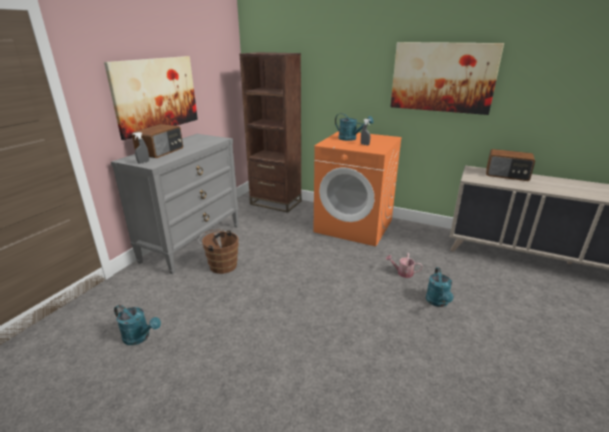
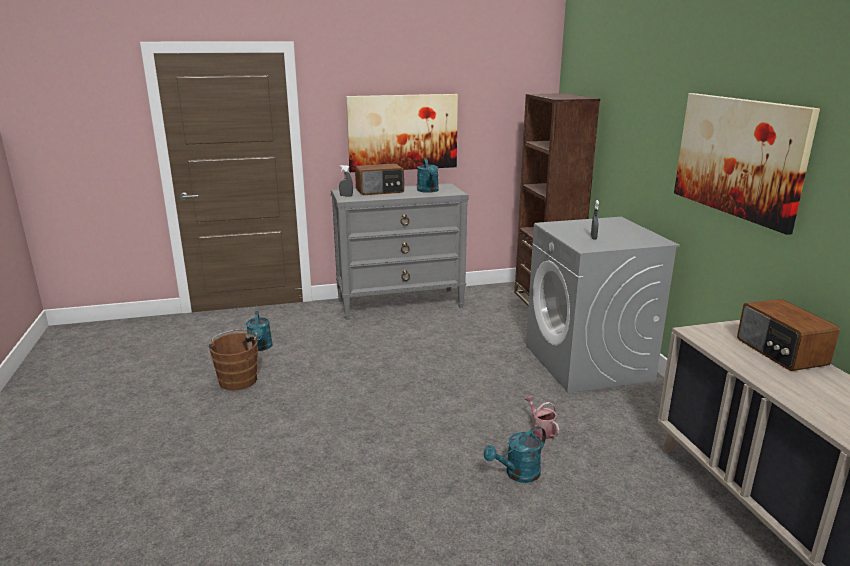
camera: 50 degrees right, 5 degrees down
(221, 265) = (389, 331): brown bucket -> brown bucket (238, 379)
(350, 139) = (599, 228): turquoise watering can -> turquoise watering can (428, 191)
(354, 226) = (588, 362): orange washing machine -> grey washing machine

